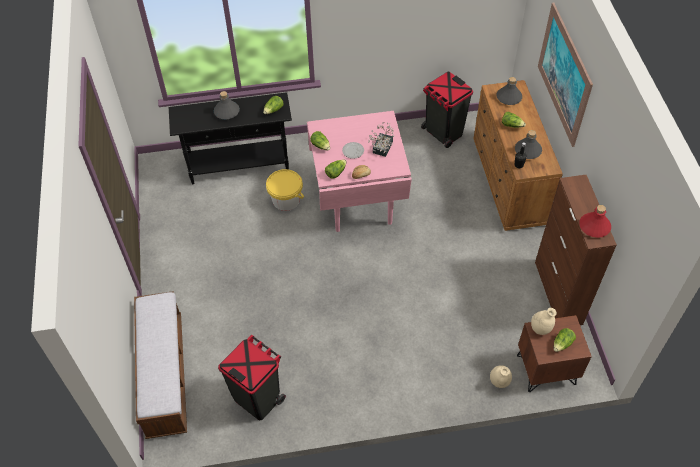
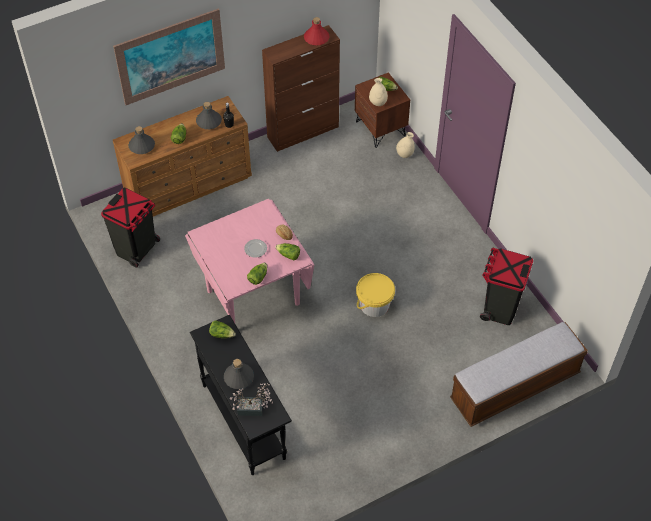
camera: 110 degrees left, 0 degrees up
(286, 200) = (275, 360): yellow bucket -> yellow bucket (374, 305)
(381, 149) = (245, 227): potted plant -> potted plant (253, 409)

